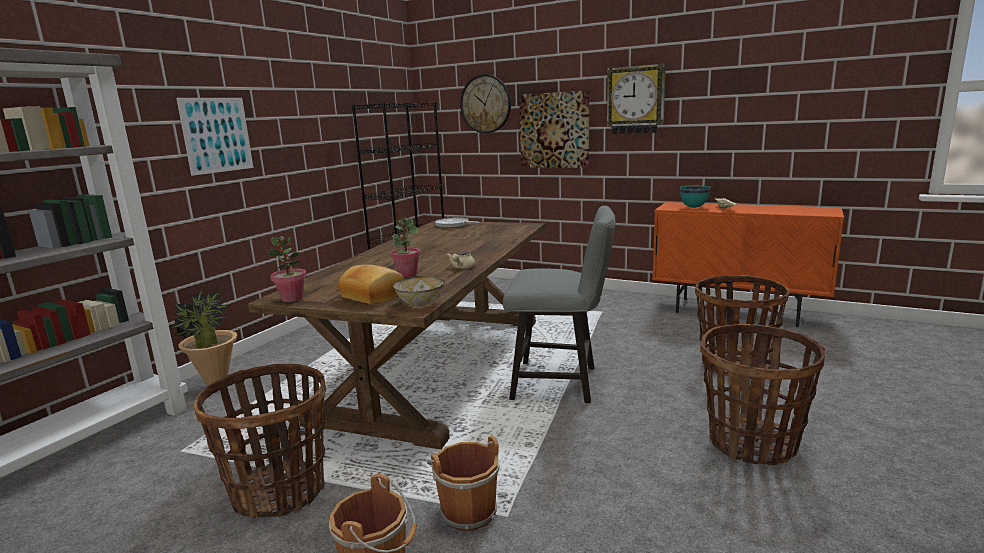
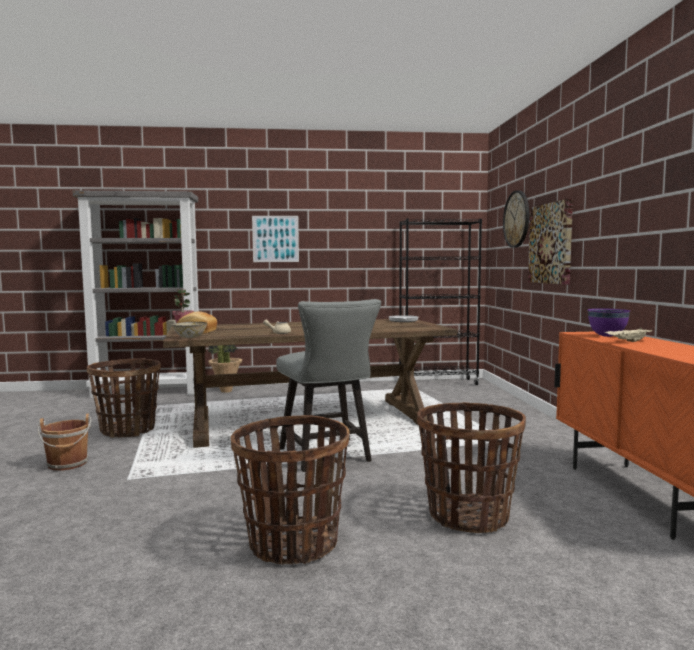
camera: 55 degrees right, 10 degrees down
(407, 274) = (251, 330): potted plant -> none
(467, 510) = (129, 469): brown bucket -> none
(636, 100) = (603, 205): wall clock -> none
(694, 207) = (607, 336): turquoise bowl -> purple bowl

